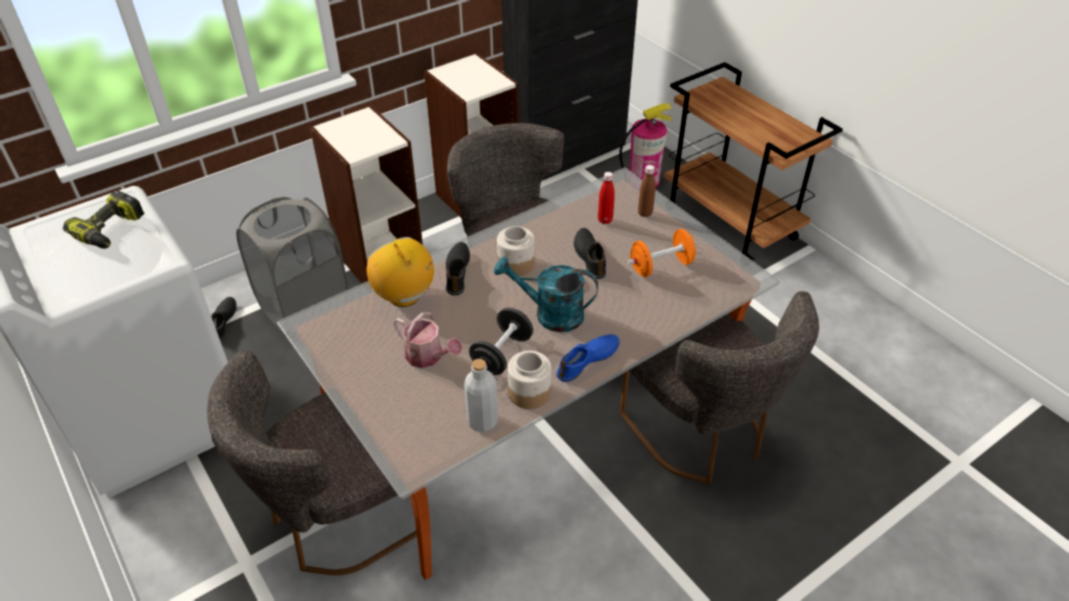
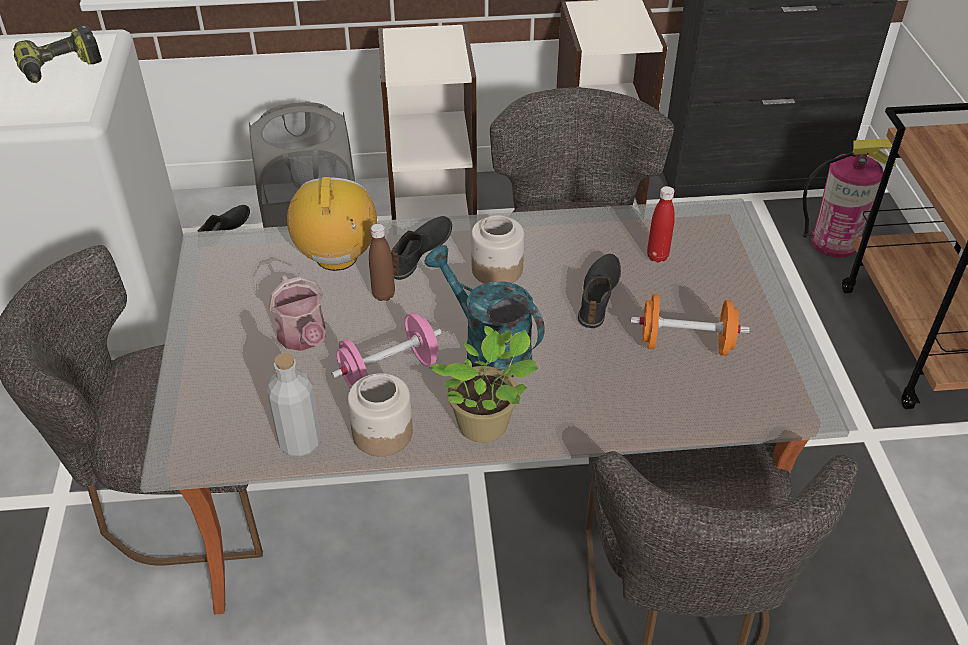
camera: 30 degrees right, 0 degrees up
(502, 354) = (389, 372): black dumbbell -> pink dumbbell
(588, 361) = (486, 426): blue shoe -> potted plant
(645, 213) = (720, 267): brown bottle -> brown bottle (383, 295)

